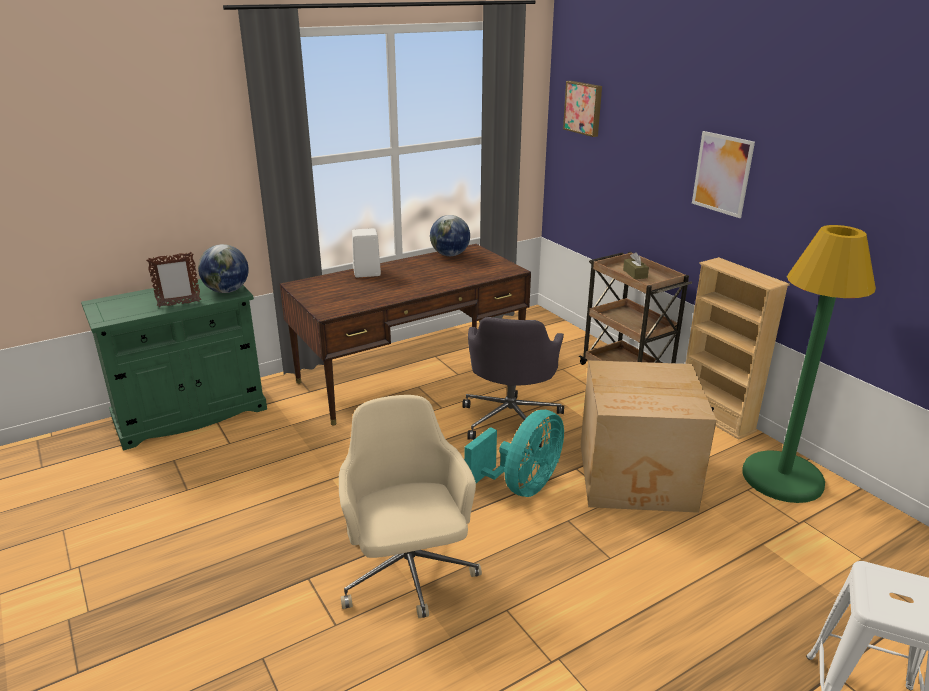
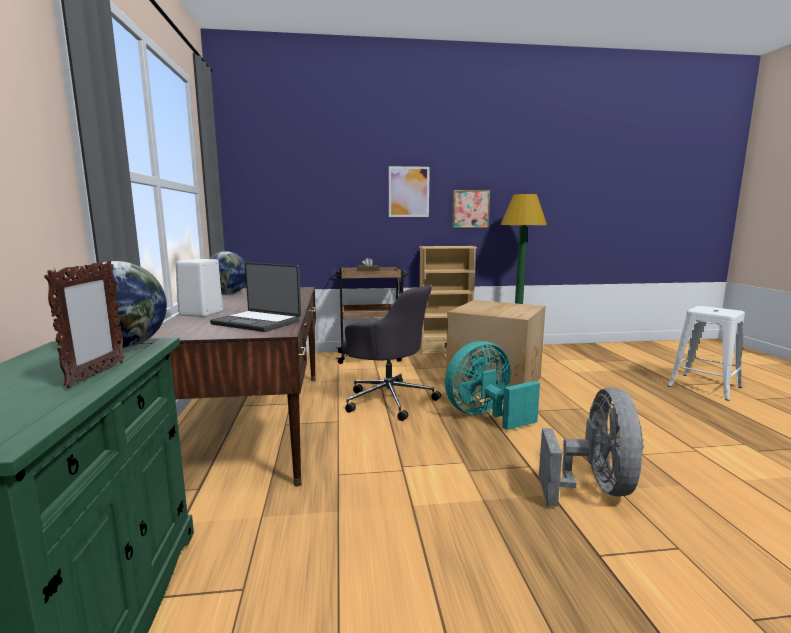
camera: 65 degrees left, 15 degrees down
(352, 298) = (258, 322): none -> laptop
(408, 573) = (594, 488): beige office chair -> grey fan
(521, 486) = (485, 416): turquoise fan -> turquoise fan turned 90 degrees counterclockwise
(584, 108) = (262, 166): picture -> picture (470, 209)

